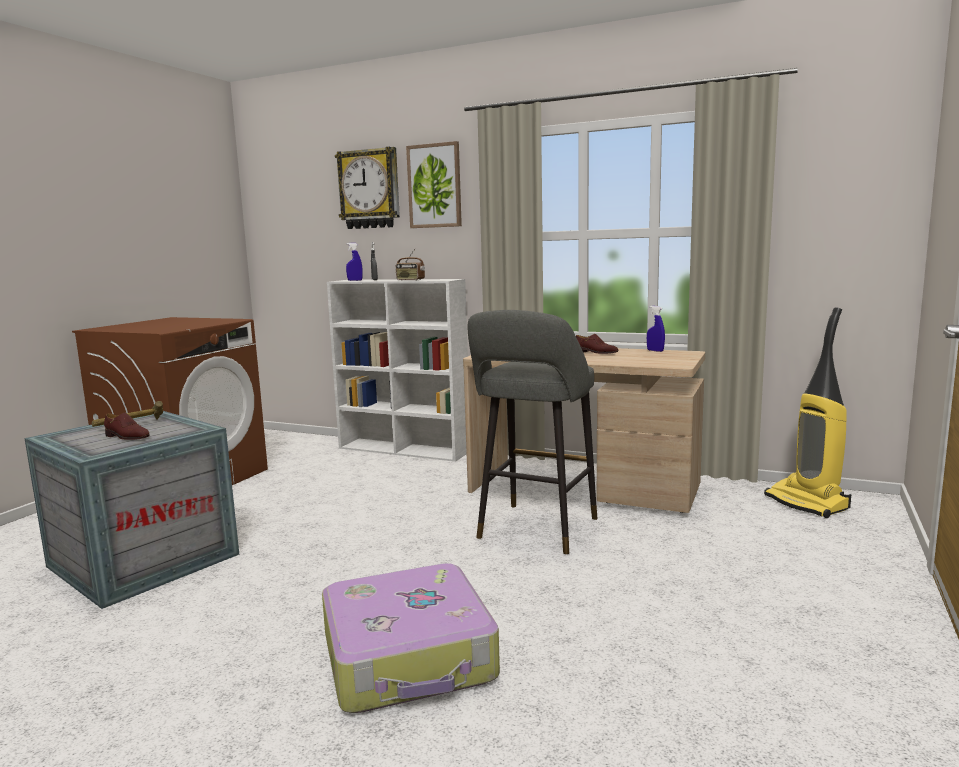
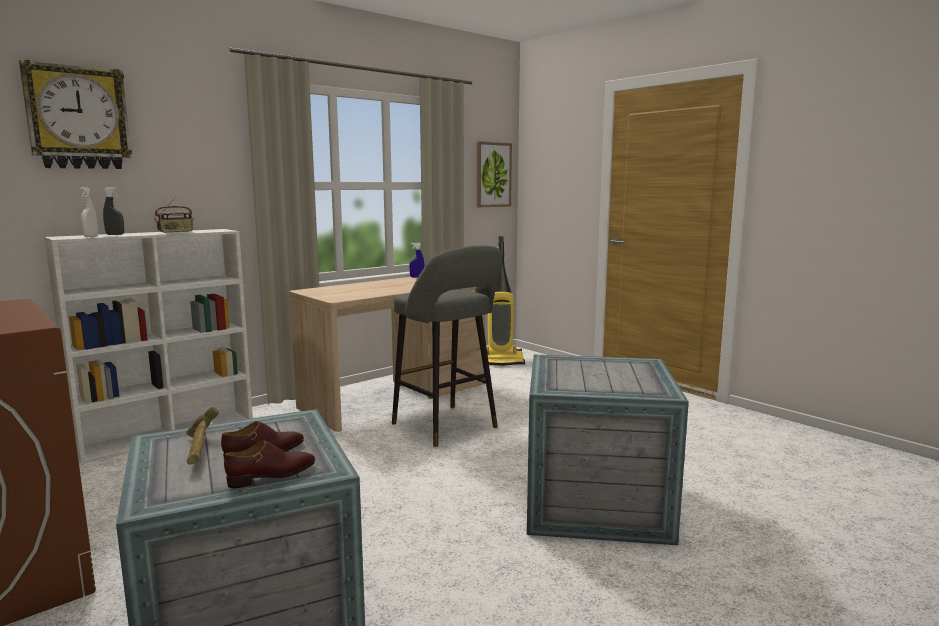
camera: 65 degrees left, 0 degrees up
(355, 280) = (91, 236): blue spray bottle -> white spray bottle
(410, 657) = (595, 502): suitcase -> crate
(435, 186) = (179, 125): picture -> picture (493, 175)
(596, 352) = (393, 283): brown shoe -> brown shoe (272, 475)

